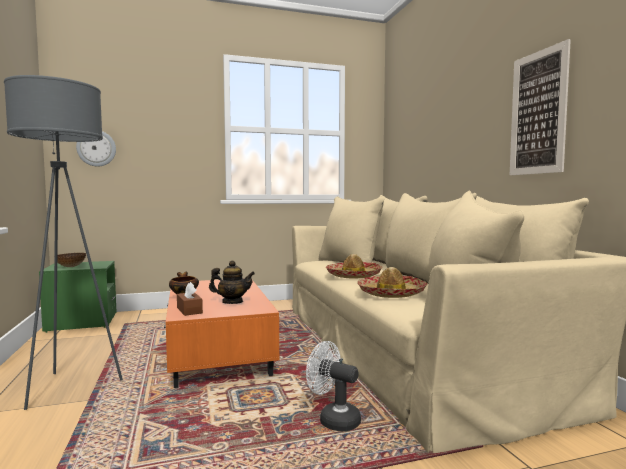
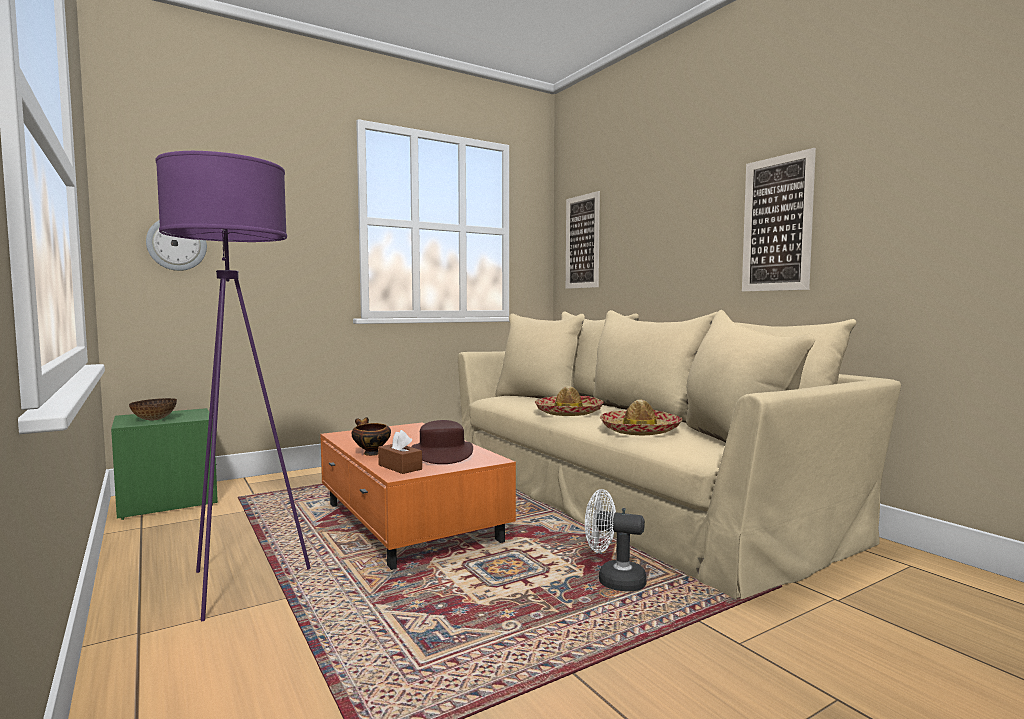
camera: 15 degrees left, 0 degrees up
(70, 387) = (241, 585): grey floor lamp -> purple floor lamp
(232, 302) = (442, 454): teapot -> brown hat
(401, 139) = (582, 242): none -> picture

